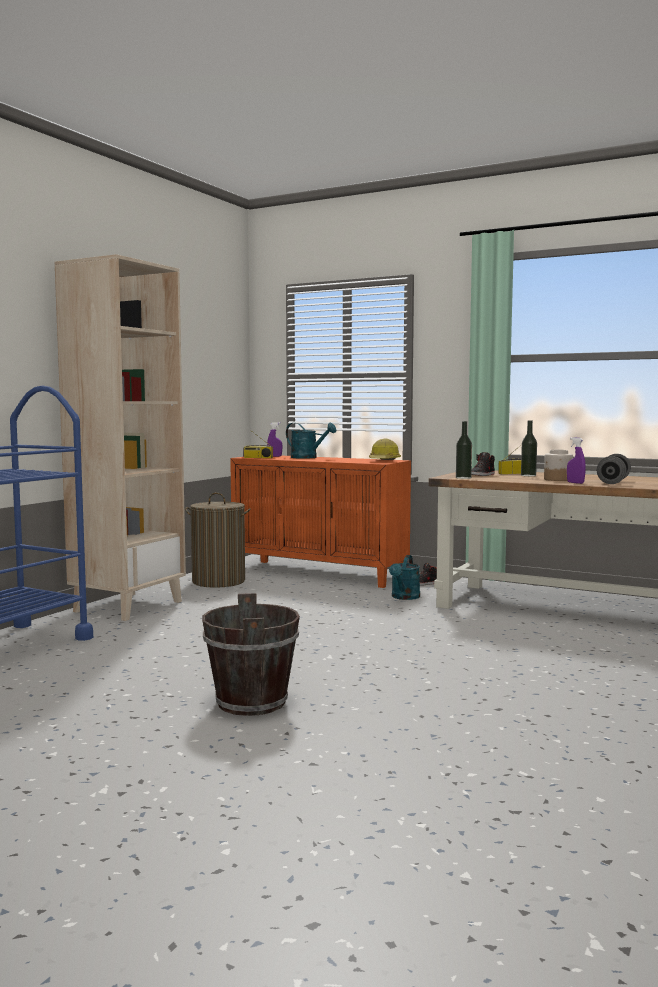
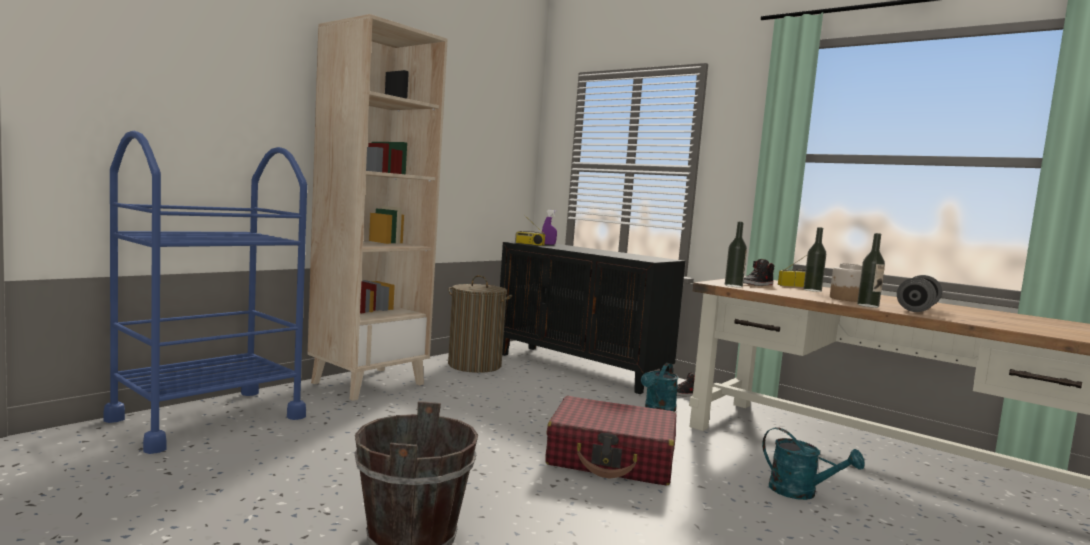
camera: 10 degrees right, 0 degrees up
(308, 457) = (580, 248): turquoise watering can -> turquoise watering can (801, 493)
(320, 573) = (581, 368): orange cabinet -> black cabinet
(381, 636) = (612, 458): none -> red suitcase
(384, 461) = (655, 259): hard hat -> none
(575, 483) = (868, 305): purple spray bottle -> bottle

